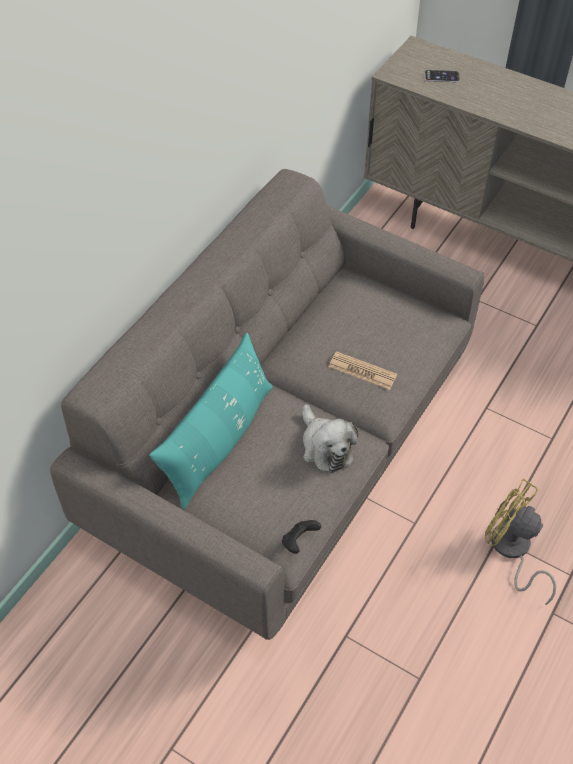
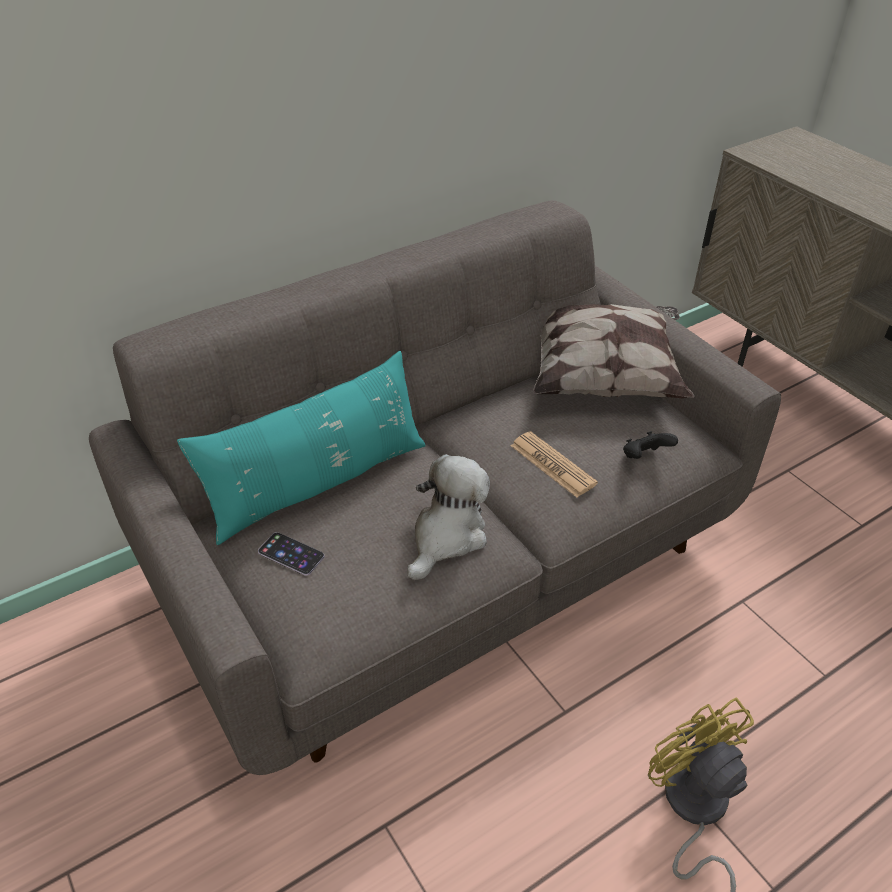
camera: 25 degrees right, 10 degrees down
(299, 541) = (332, 641): black game controller -> black game controller (644, 457)
(325, 446) = (447, 536): plush toy -> plush toy turned 150 degrees counterclockwise
(359, 288) = (605, 376): none -> pillow
(441, 76) = (817, 166): phone -> phone (291, 554)

